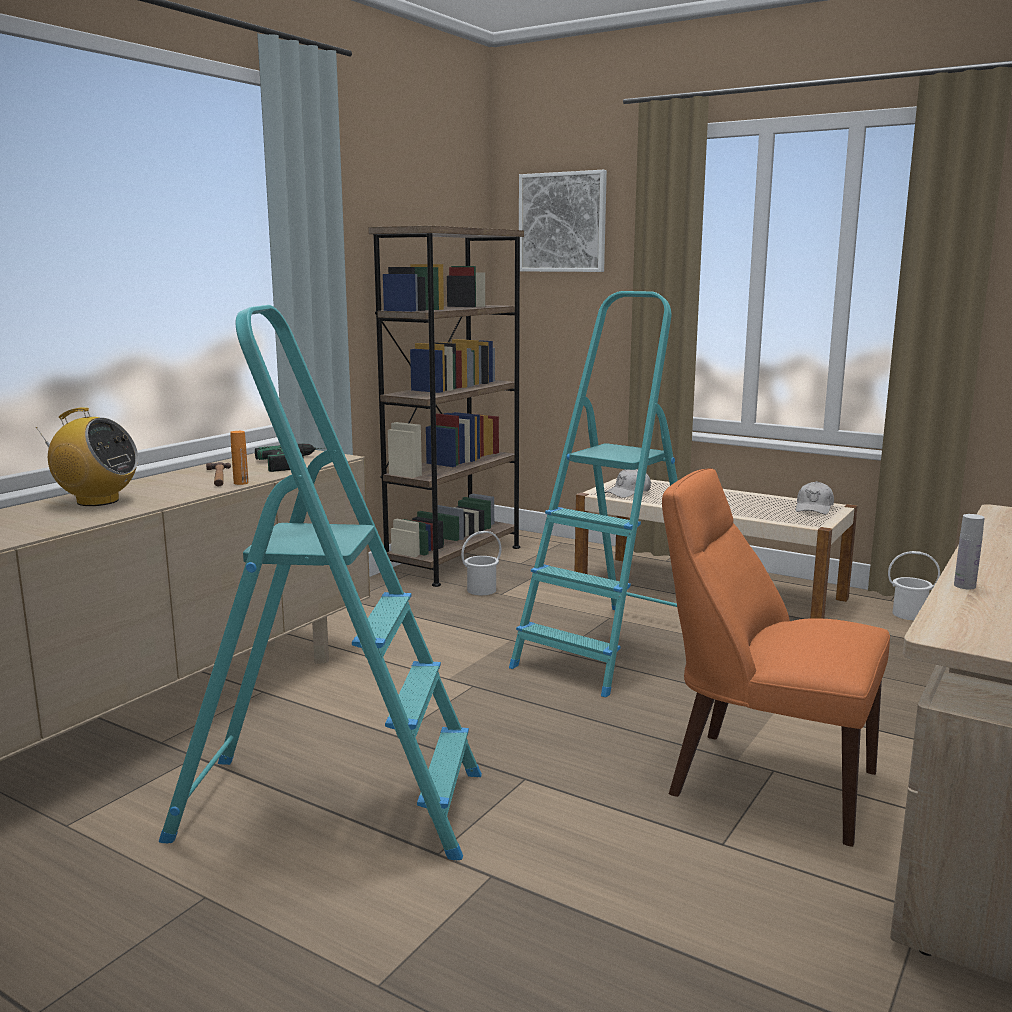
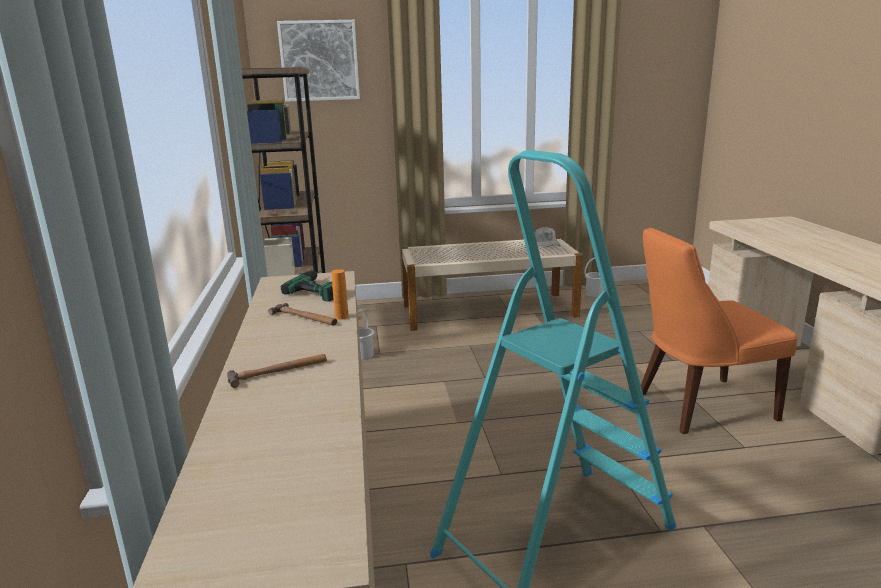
camera: 40 degrees left, 5 degrees up
(97, 501) = (278, 372): radio -> hammer
(610, 647) = (505, 363): turquoise step ladder -> none
(628, 492) = (435, 257): white cap -> none
(964, 586) = (831, 264): white bottle -> none

